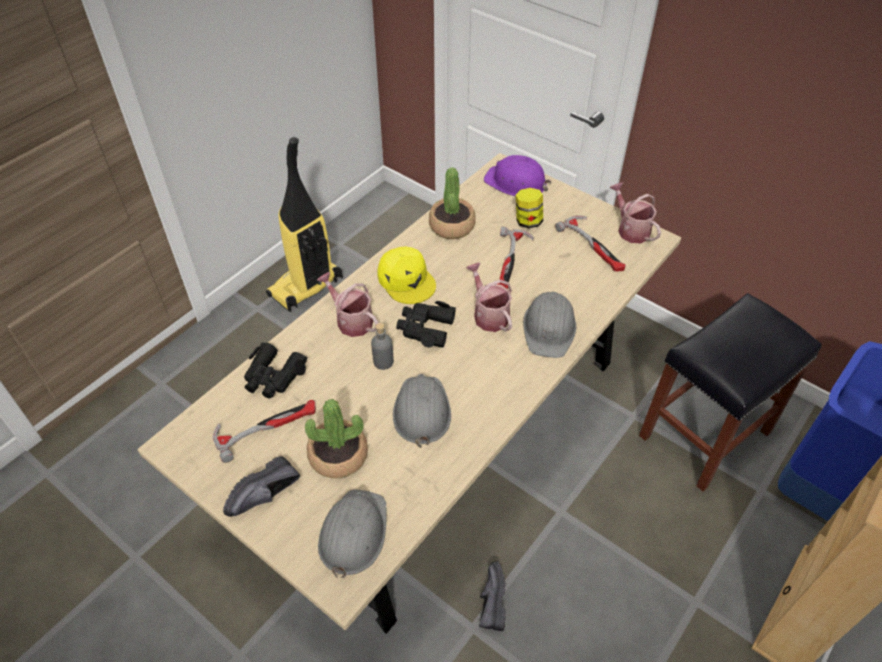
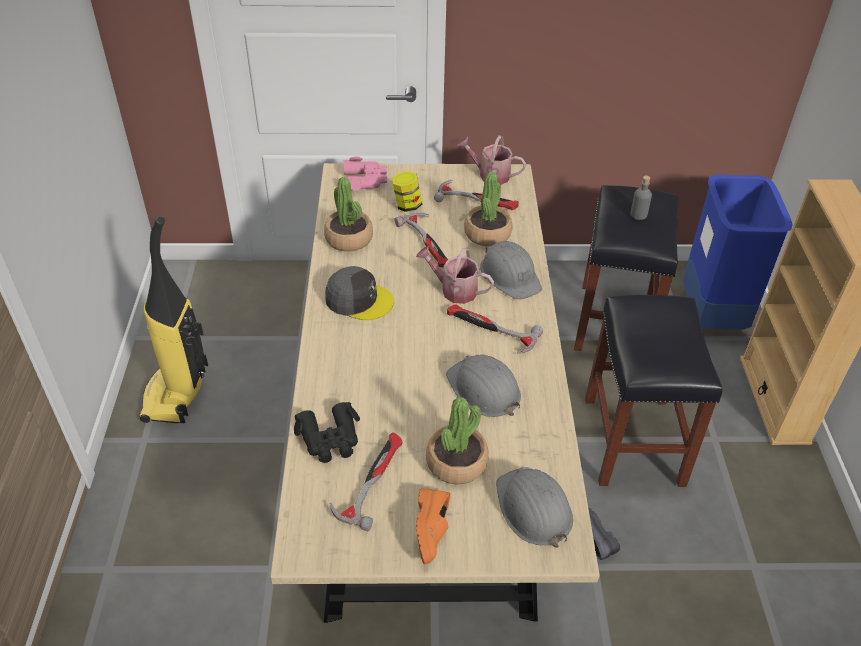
camera: 40 degrees left, 5 degrees down
(266, 497) = (435, 531): black shoe -> orange shoe
(351, 320) = (347, 356): watering can -> none
(383, 361) = (411, 371): grey bottle -> grey bottle (638, 214)
(406, 280) = (359, 300): yellow cap -> grey cap
(425, 328) = (416, 327): black binoculars -> none
(480, 365) = (490, 330): none -> hammer
(516, 183) = (365, 180): purple hard hat -> pink binoculars
(570, 281) = (487, 234): none -> potted plant
(613, 551) = (634, 442): none -> black stool

